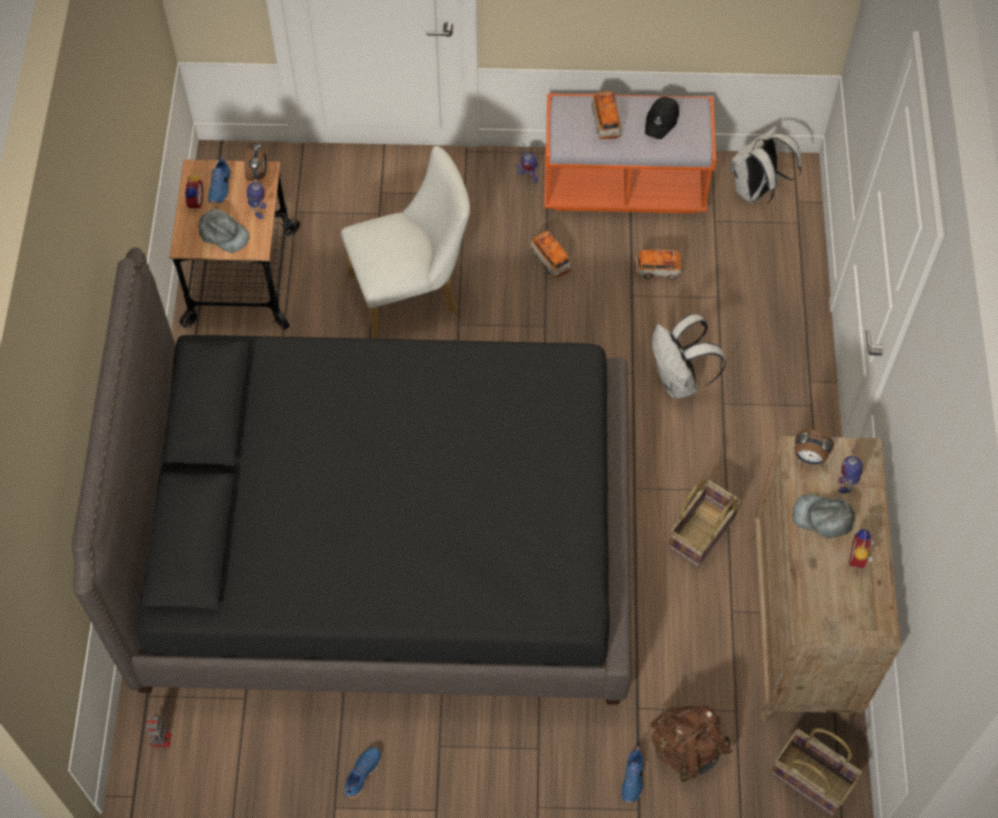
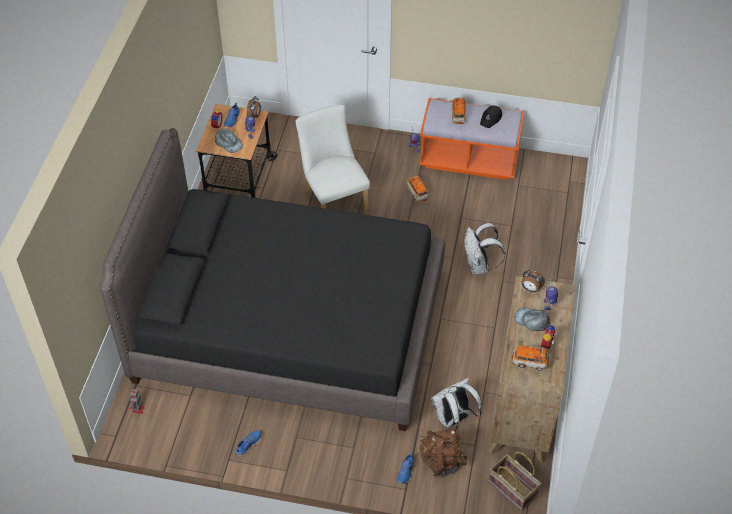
camera: 10 degrees right, 10 degrees down
(412, 292) = (333, 199): white chair -> white chair turned 105 degrees counterclockwise
(657, 270) = (479, 206): toy car -> toy car (529, 362)
(702, 534) = (475, 348): basket -> none
(756, 191) = (546, 173): white backpack -> white backpack (453, 419)

